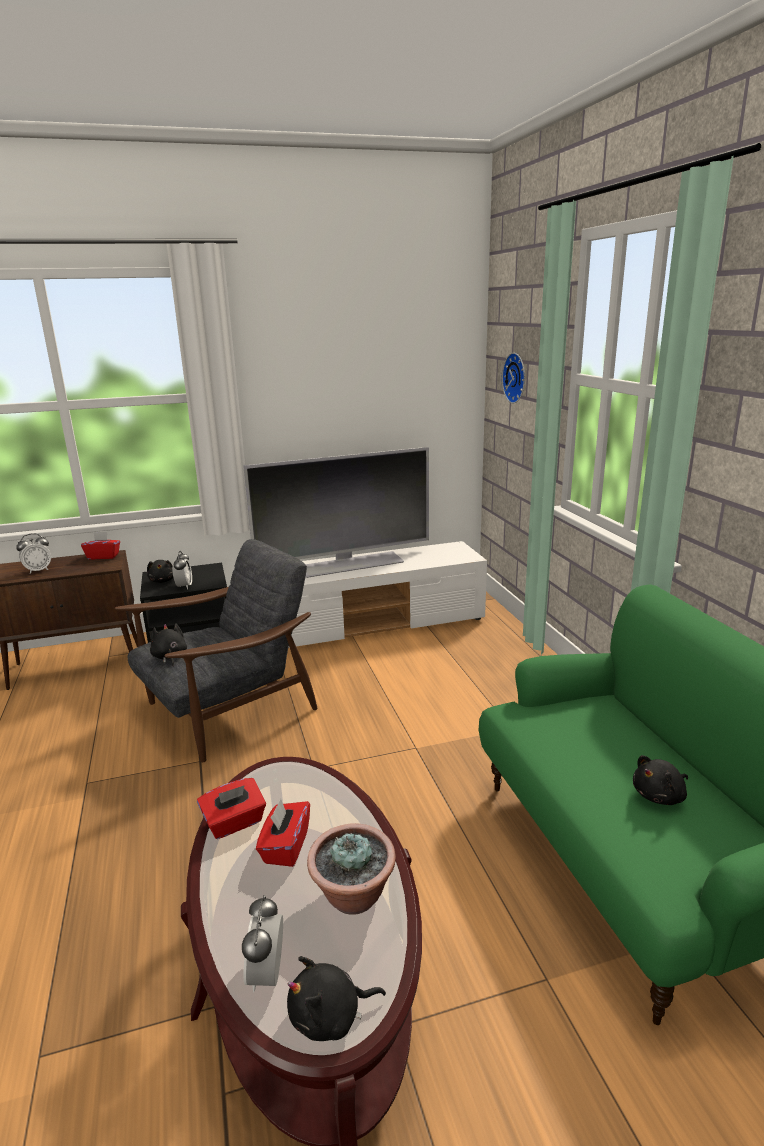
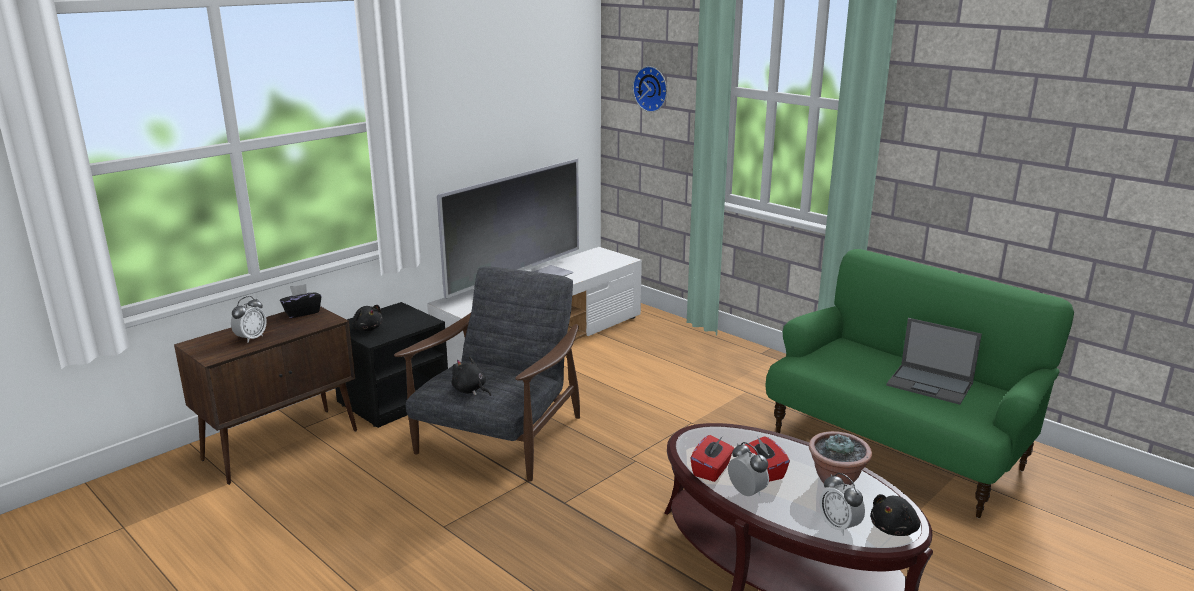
camera: 30 degrees left, 0 degrees up
(103, 556) = (302, 312): red tissue box -> black tissue box
(184, 586) = (400, 329): alarm clock -> alarm clock (746, 493)
(660, 796) = (930, 384): black plush toy -> laptop

